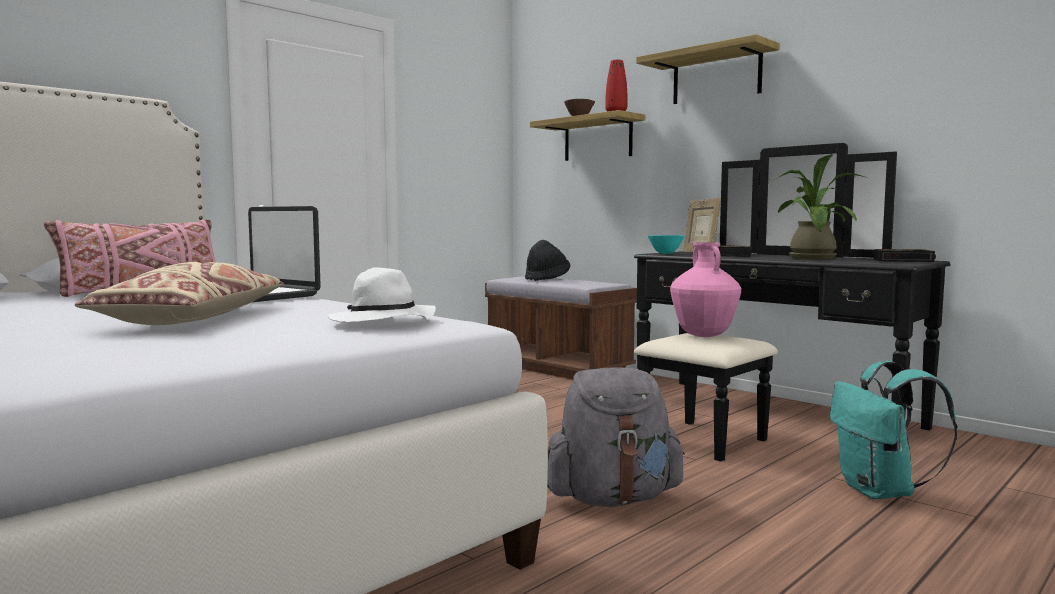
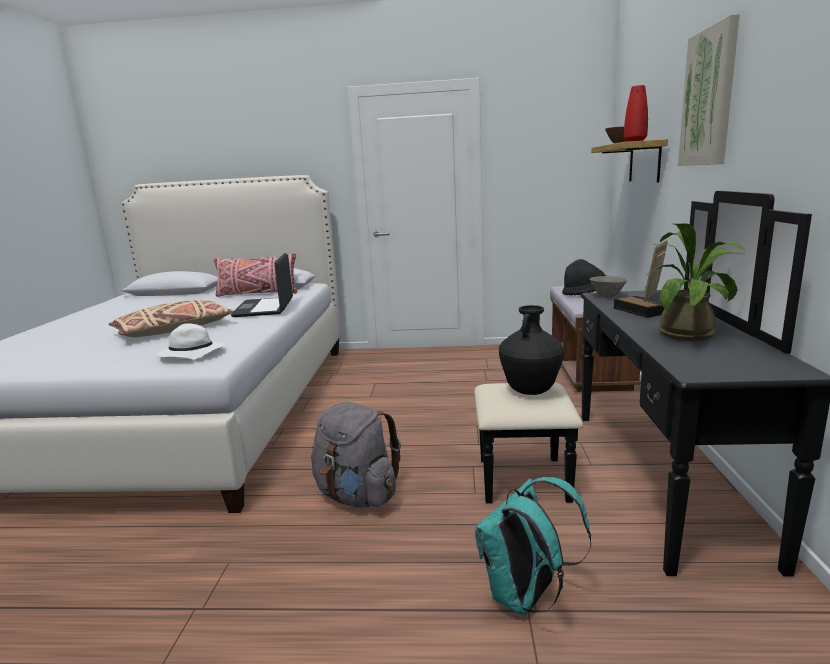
camera: 50 degrees right, 10 degrees up
(665, 253) = (607, 296): turquoise bowl -> grey bowl
(703, 335) = (530, 391): pink vase -> black vase
(716, 76) = (709, 98): shelf -> picture
(904, 260) = (765, 364): alarm clock -> none

